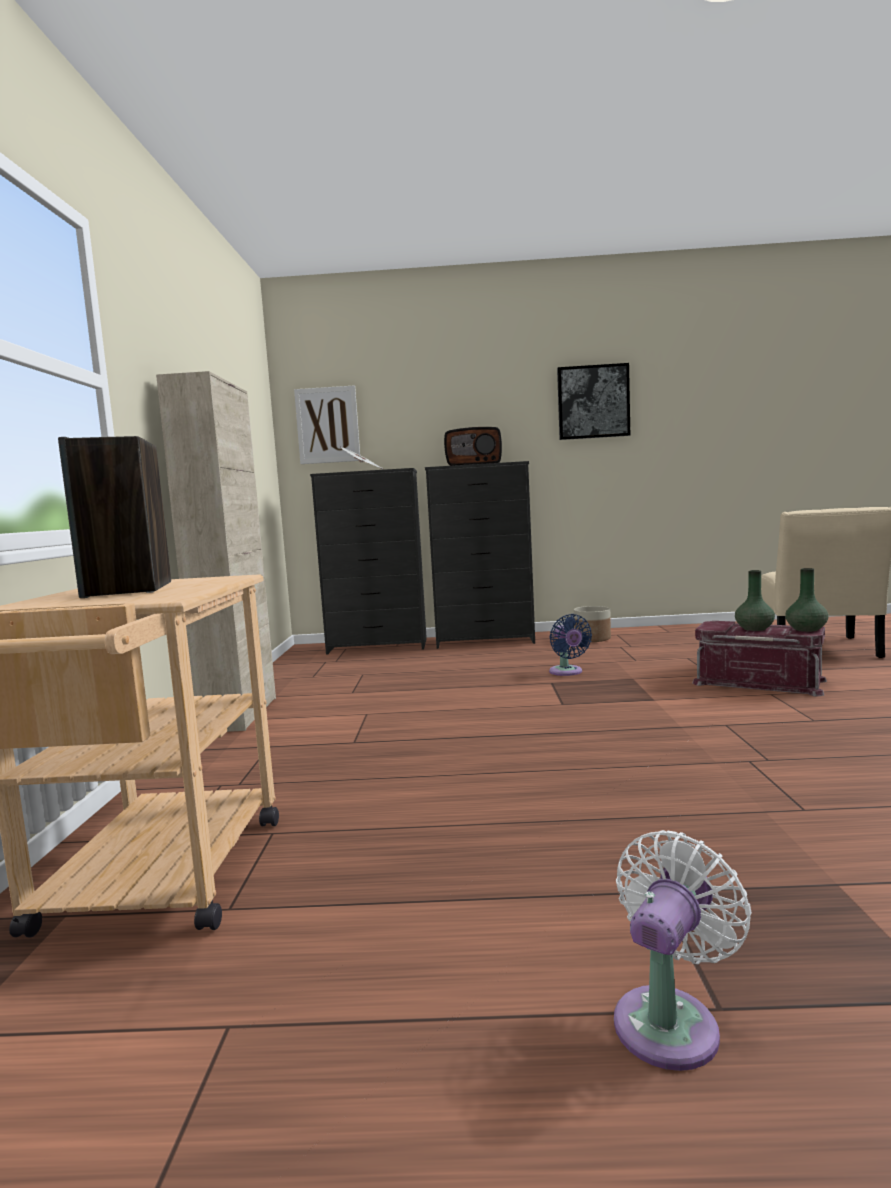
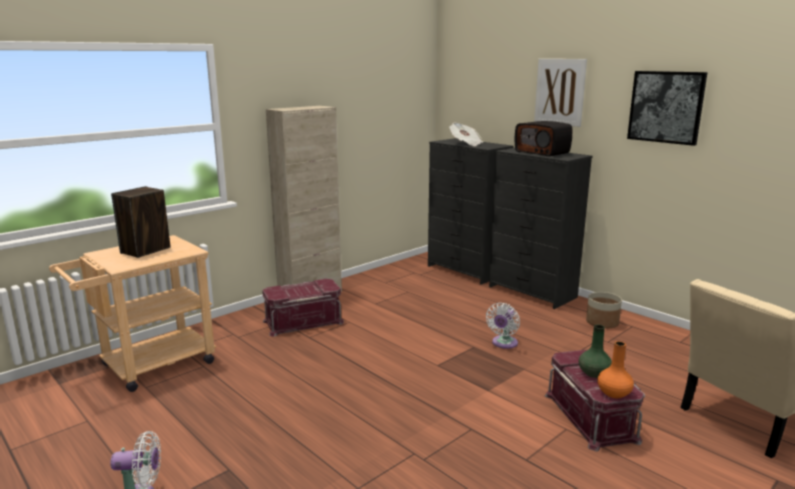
camera: 45 degrees right, 10 degrees up
(301, 735) = (303, 321): none -> red storage box
(327, 425) = (464, 100): picture -> picture (560, 92)
(567, 672) = (503, 343): blue fan -> white fan
(806, 629) = (614, 393): green vase -> orange vase

